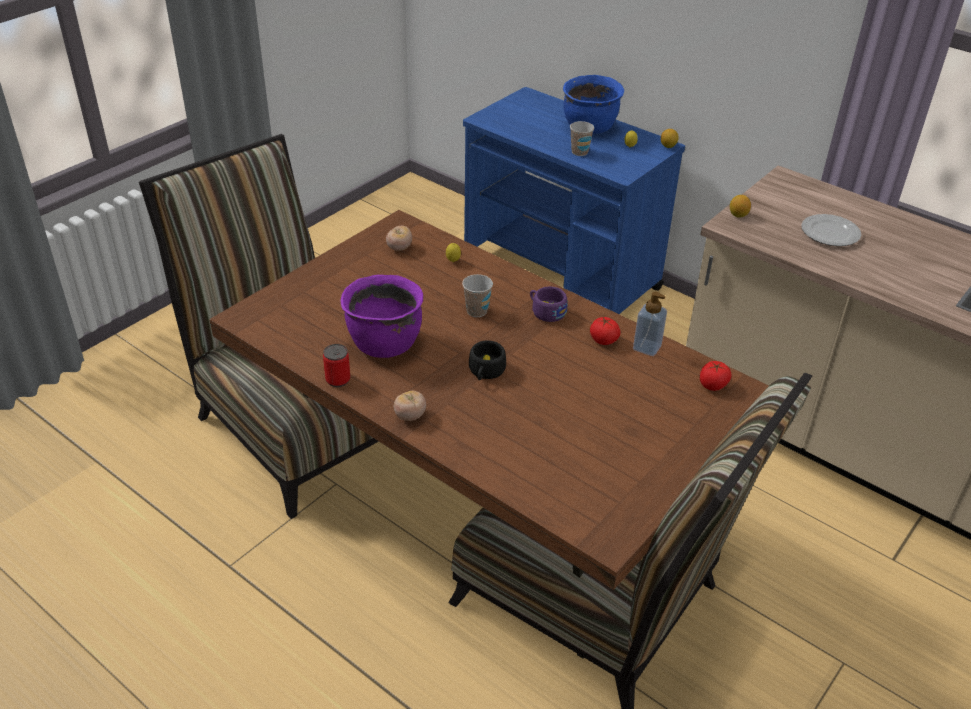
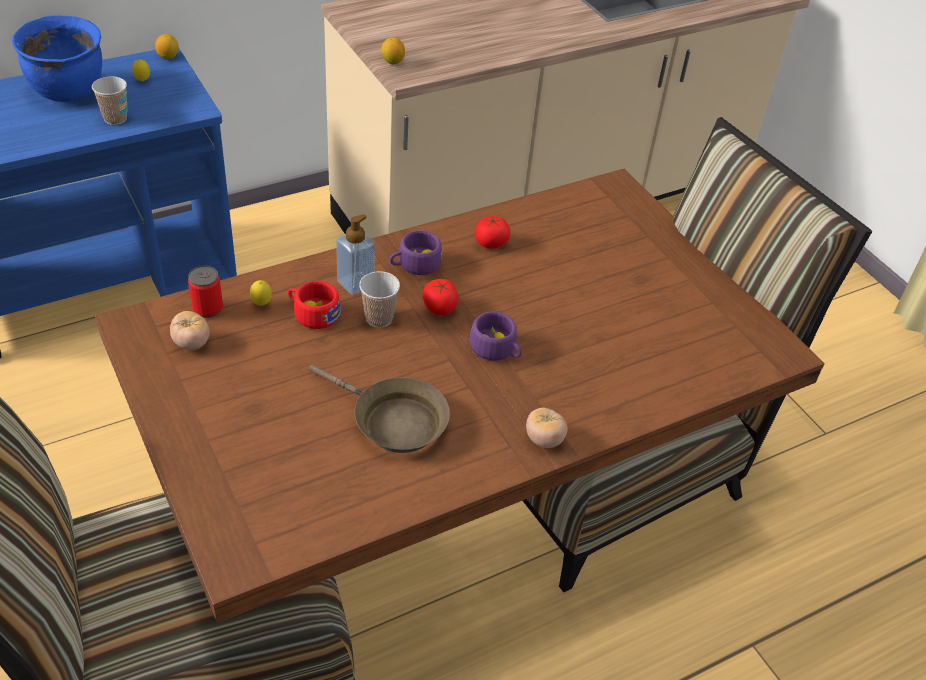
camera: 70 degrees left, 5 degrees up
(338, 380) = (442, 488): can -> can (208, 308)
(384, 343) = (393, 421): purple cooking pot -> brown frying pan
(460, 283) = (312, 313): none -> red cup
(485, 372) = (496, 350): black cup -> purple cup
(647, 347) = (519, 219): soap dispenser -> soap dispenser (355, 283)
(713, 385) = (598, 202): tomato -> tomato (439, 308)
(829, 233) = (462, 29): plate -> none

